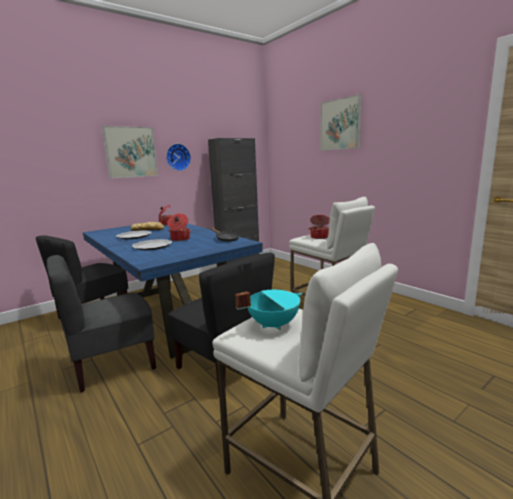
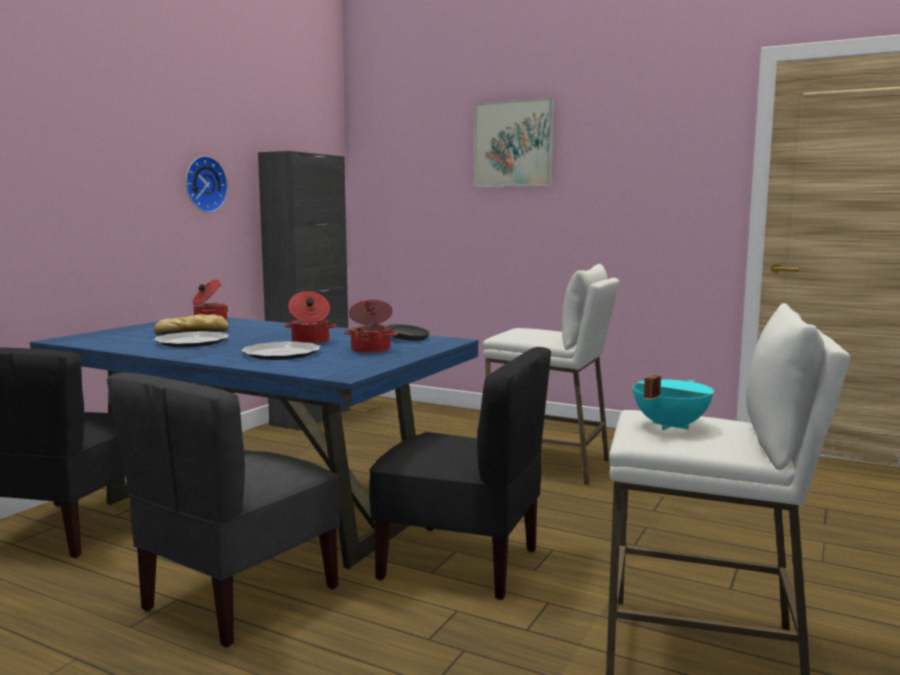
camera: 25 degrees left, 5 degrees down
(131, 152) = (121, 167): picture -> none
(319, 237) = (534, 333): cooking pot -> cooking pot (371, 350)

